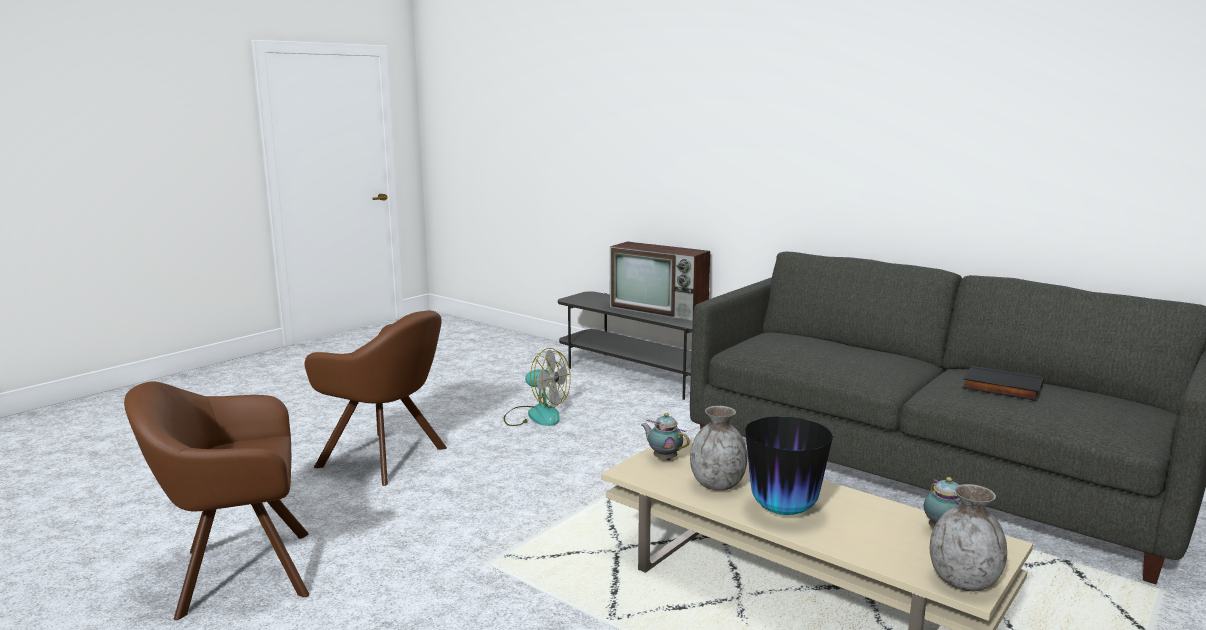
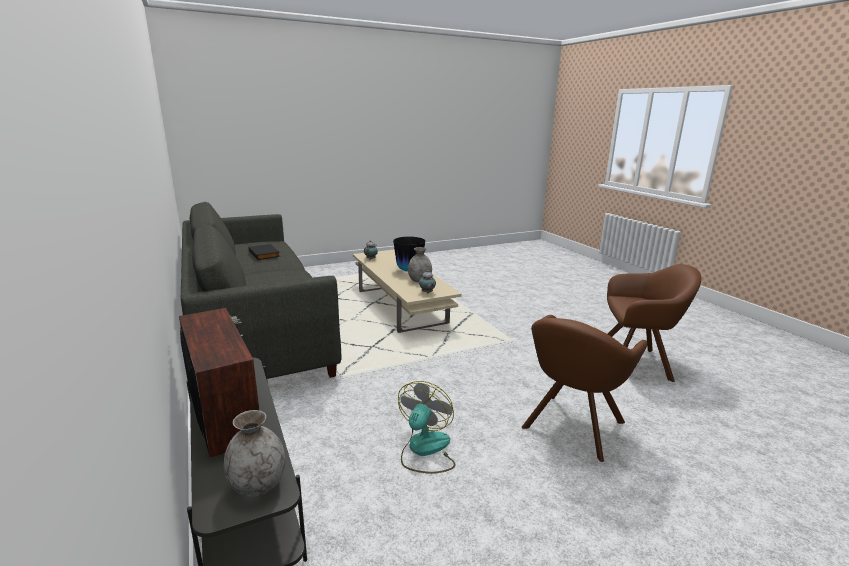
camera: 155 degrees left, 5 degrees up
(387, 459) = (571, 427): brown armchair -> brown armchair turned 105 degrees counterclockwise
(536, 415) = (425, 450): fan -> fan turned 60 degrees clockwise
(964, 581) = (390, 252): grey vase -> grey vase (257, 485)

